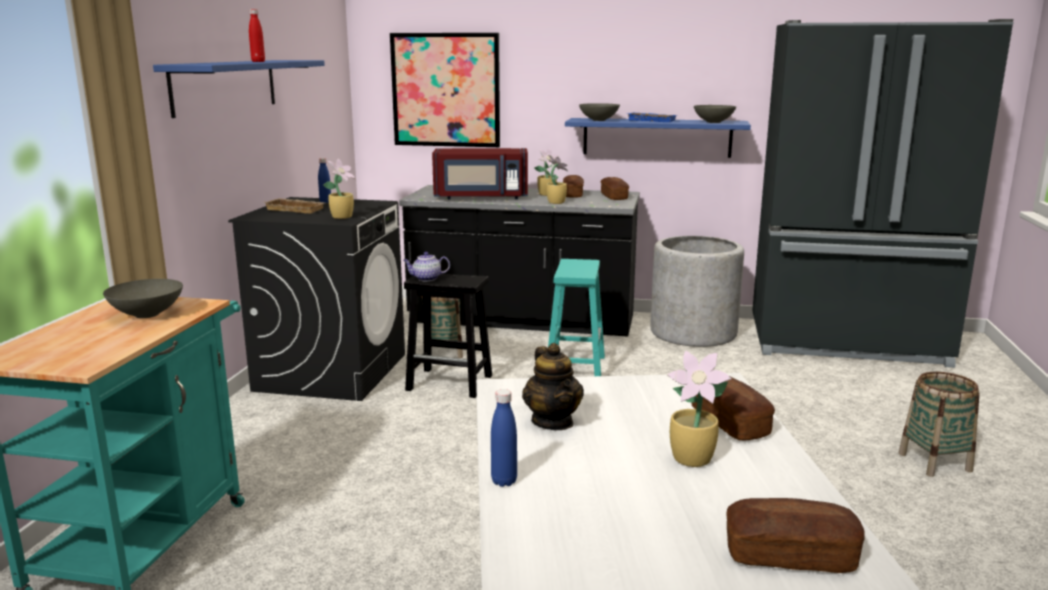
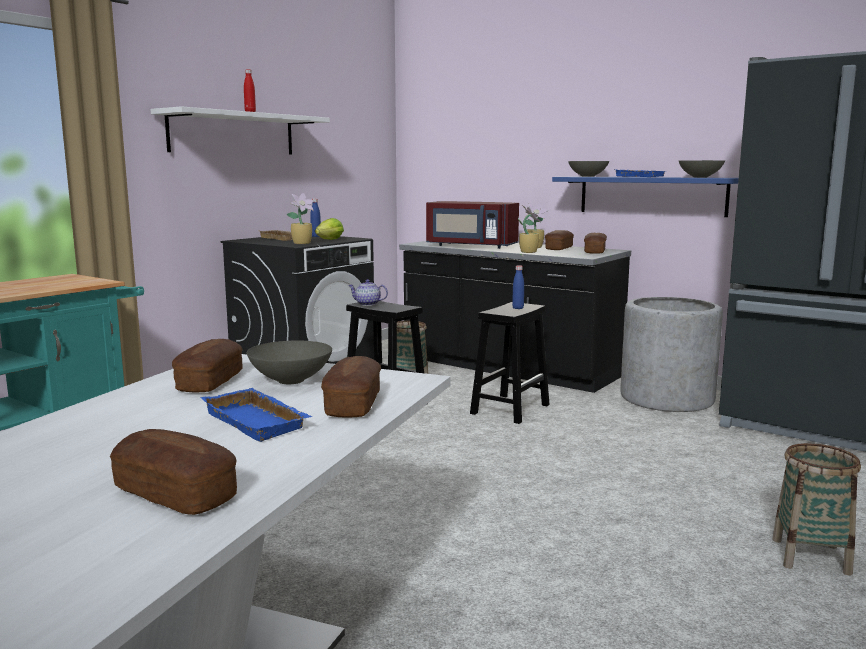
camera: 25 degrees right, 5 degrees down
(148, 314) = (56, 283): grey bowl -> grey bowl (292, 380)
(225, 86) = (233, 134): blue shelf -> white shelf
(358, 208) = (329, 240): none -> lettuce
(446, 90) = (467, 152): picture -> none
(504, 481) = (86, 408): blue bottle -> blue bottle (518, 308)
(553, 422) = (210, 382): teapot -> bread
(575, 367) = (510, 409): turquoise stool -> black stool
(694, 460) = (259, 421): potted plant -> blue tray

